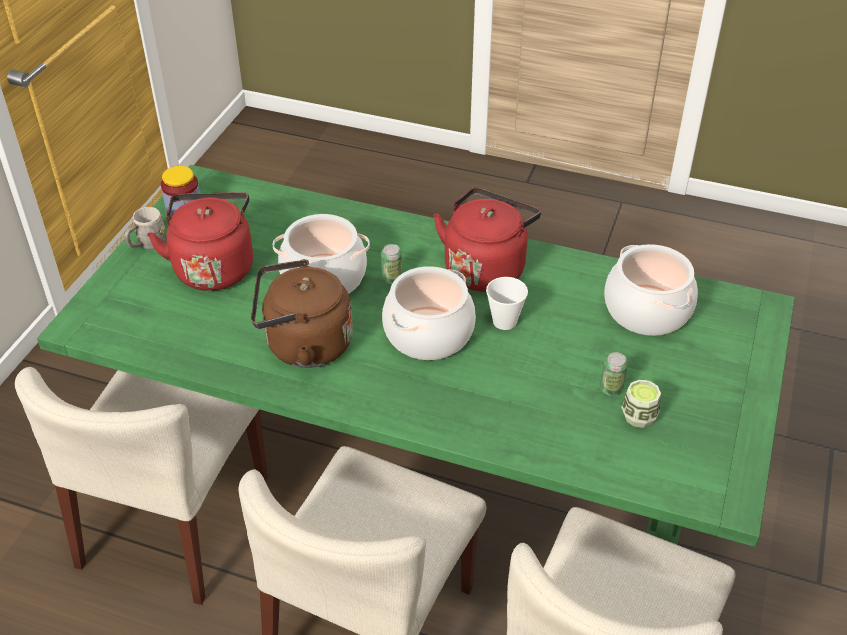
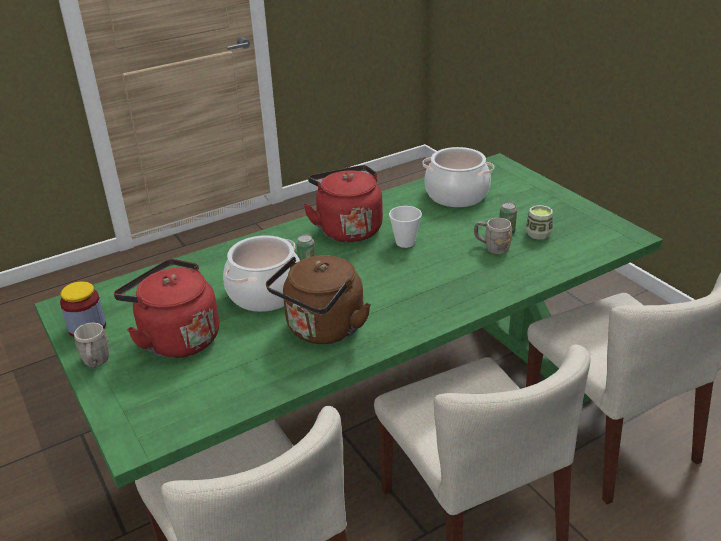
camera: 50 degrees left, 10 degrees down
(428, 333) = (379, 274): cooking pot -> none
(566, 391) = (491, 248): none -> grey mug

